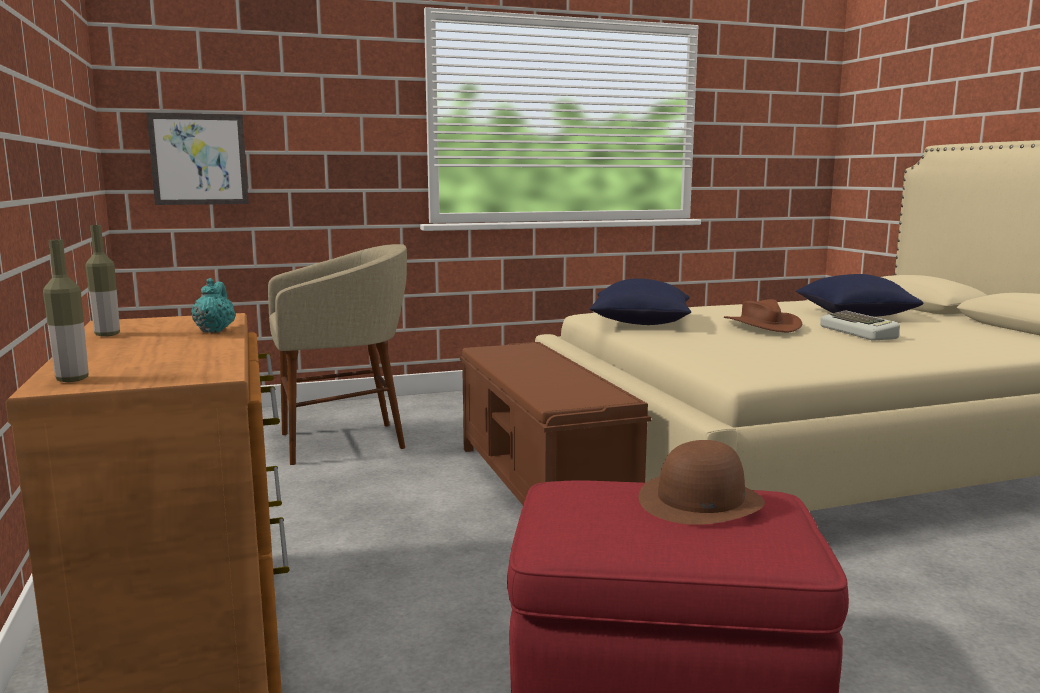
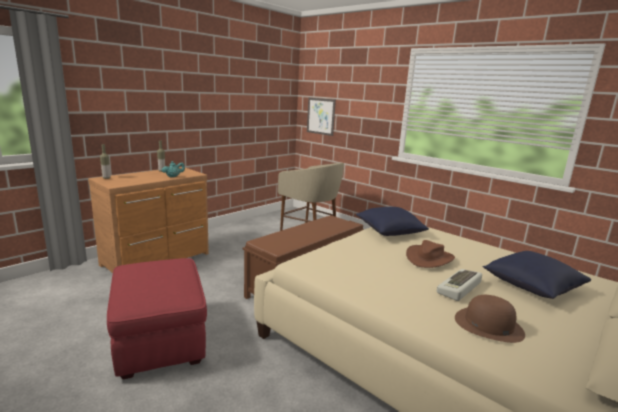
camera: 60 degrees right, 5 degrees up
(700, 501) = (169, 283): brown hat -> brown hat (488, 325)

